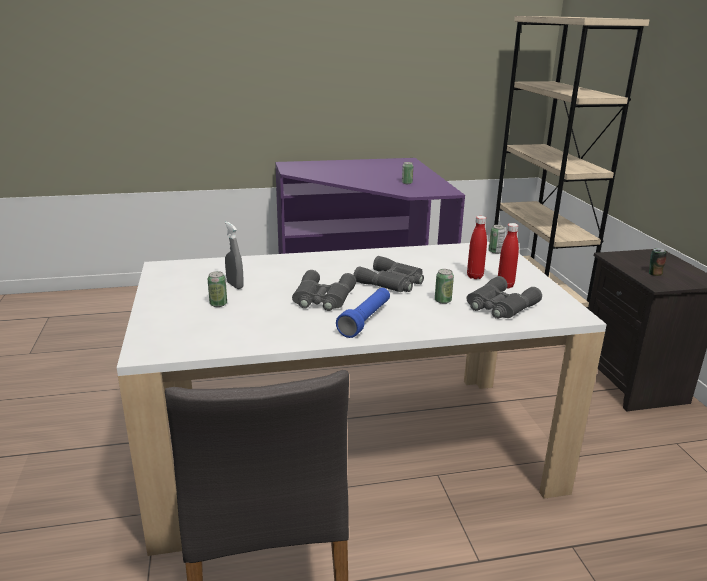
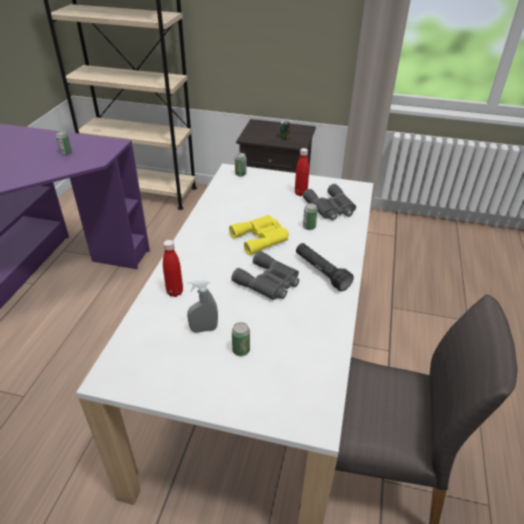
camera: 65 degrees left, 15 degrees up
(366, 320) = (321, 272): blue flashlight -> black flashlight
(391, 282) = (262, 238): grey binoculars -> yellow binoculars
(475, 276) = (277, 199): red bottle -> red bottle (175, 292)

